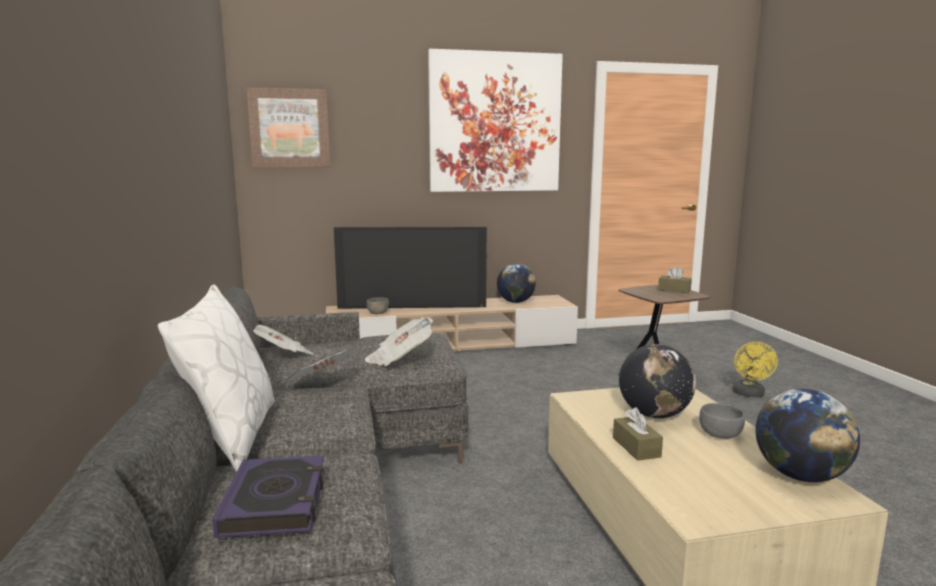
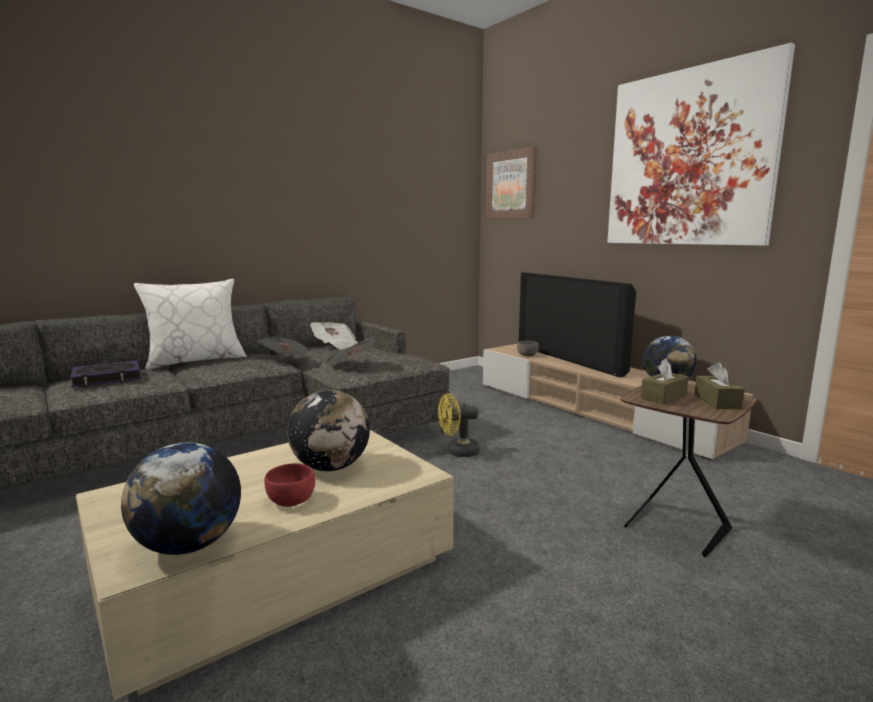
camera: 65 degrees right, 0 degrees up
(636, 447) = (246, 465): brown tissue box -> brown tissue box (663, 397)
(720, 434) = (291, 501): grey bowl -> red bowl
(749, 394) = (742, 620): yellow fan -> yellow fan (458, 452)

